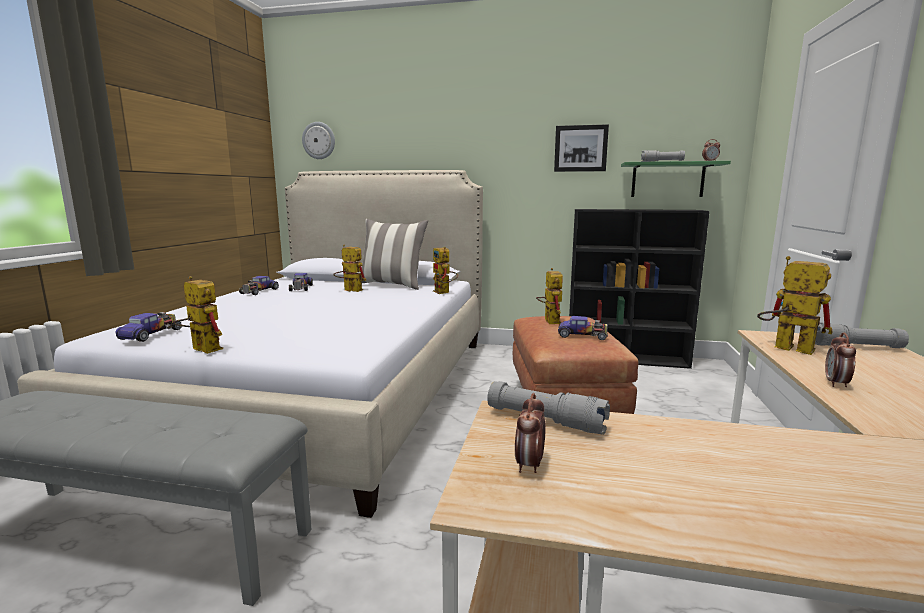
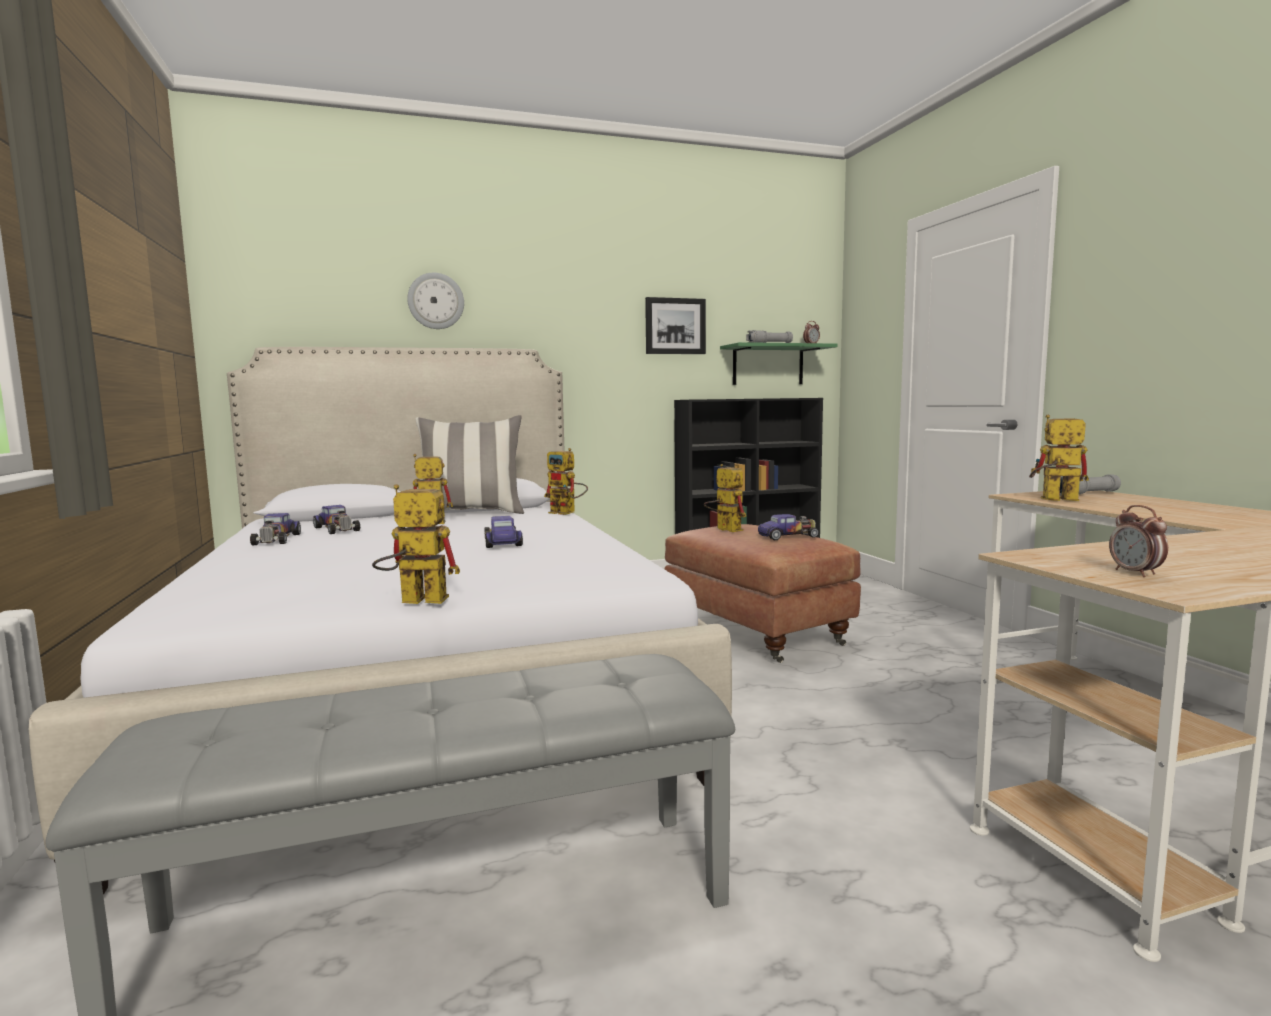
camera: 30 degrees left, 5 degrees down
(151, 334) = (273, 600): toy car -> toy car (502, 542)
(319, 140) = (287, 298): wall clock -> wall clock (436, 301)
(545, 420) = (1061, 554): grey flashlight -> none
(836, 383) = (1139, 511): alarm clock -> none

